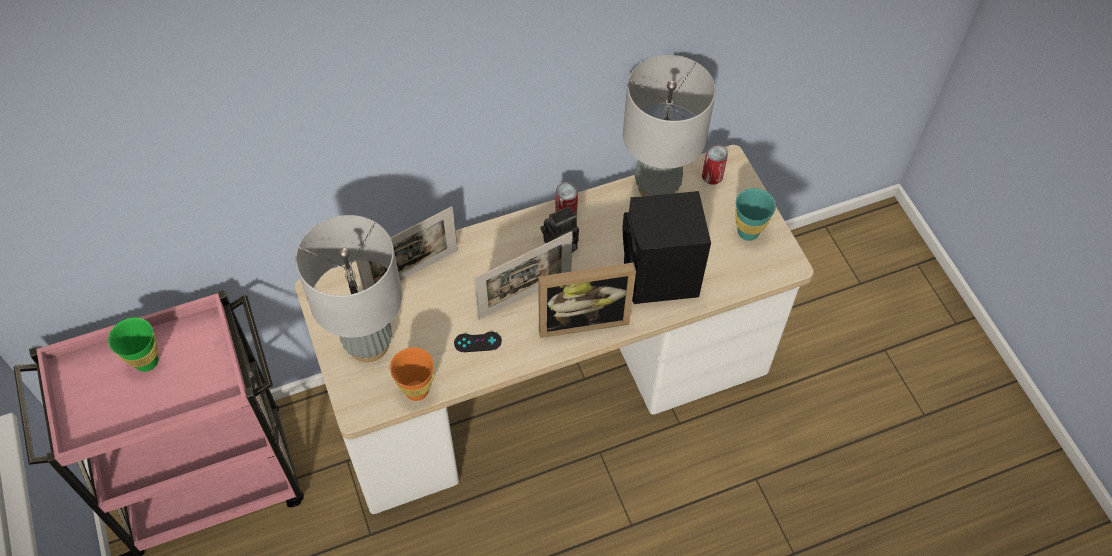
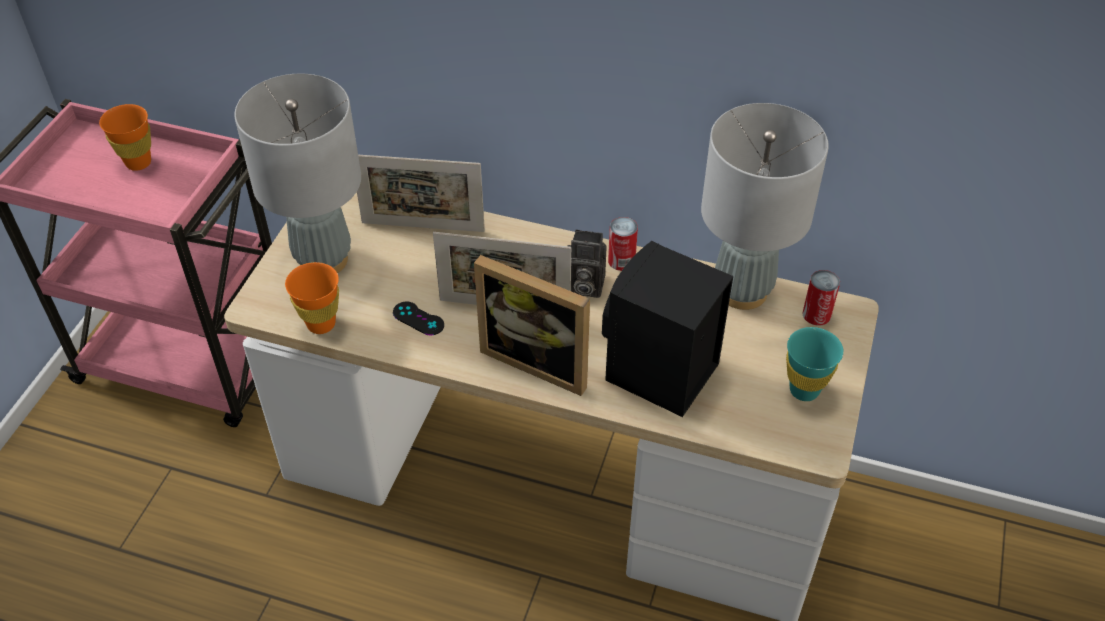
camera: 40 degrees right, 10 degrees down
(146, 361) = (138, 163): green cup -> orange cup

